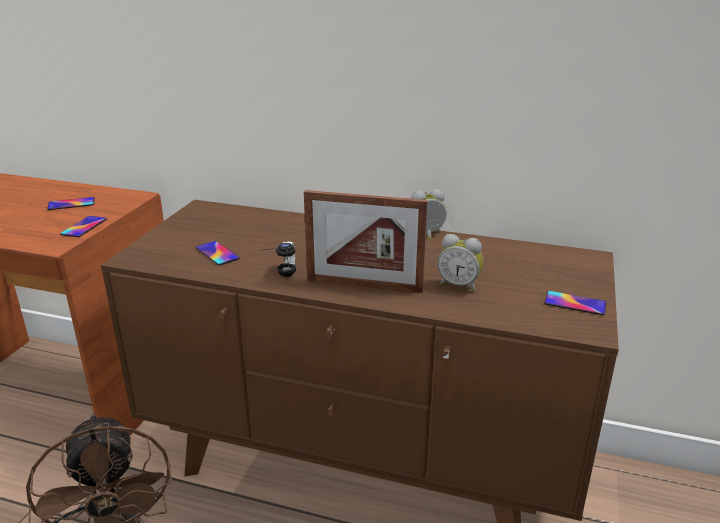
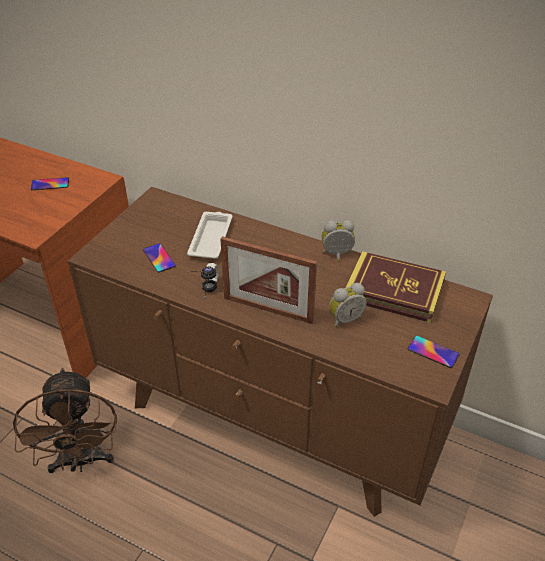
camera: 10 degrees right, 15 degrees up
(84, 227) = (58, 215): phone -> none
(276, 233) = (211, 238): none -> white tray
(459, 285) = (345, 319): alarm clock -> alarm clock turned 60 degrees counterclockwise
(504, 258) = (394, 291): none -> book

